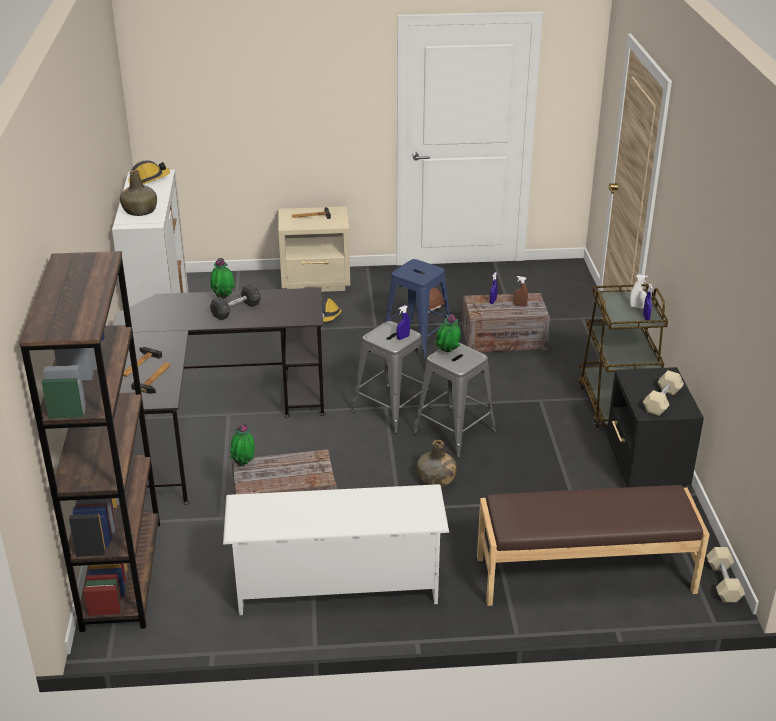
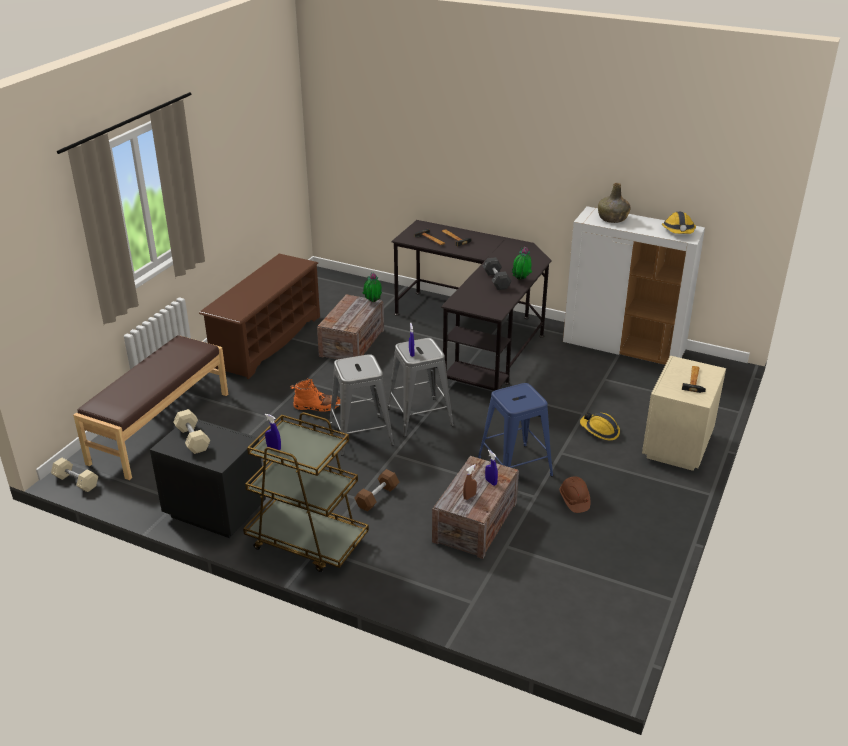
camera: 120 degrees right, 0 degrees up
(122, 574) = (354, 285): brown bookcase -> none
(337, 585) = (267, 341): white shoe rack -> brown shoe rack
(436, 479) = (317, 406): green bottle -> orange boot
(447, 353) = (367, 364): potted plant -> none
(527, 391) = (377, 497): none -> brown dumbbell
(637, 307) = (295, 452): white spray bottle -> none

